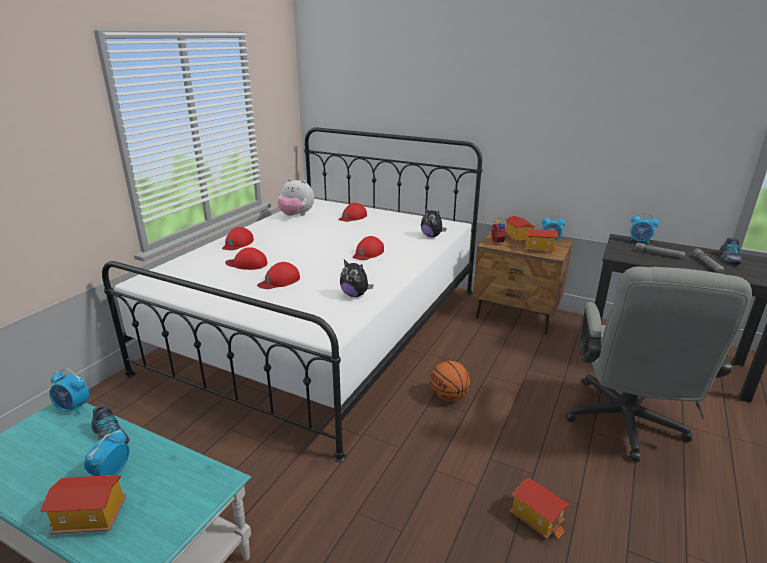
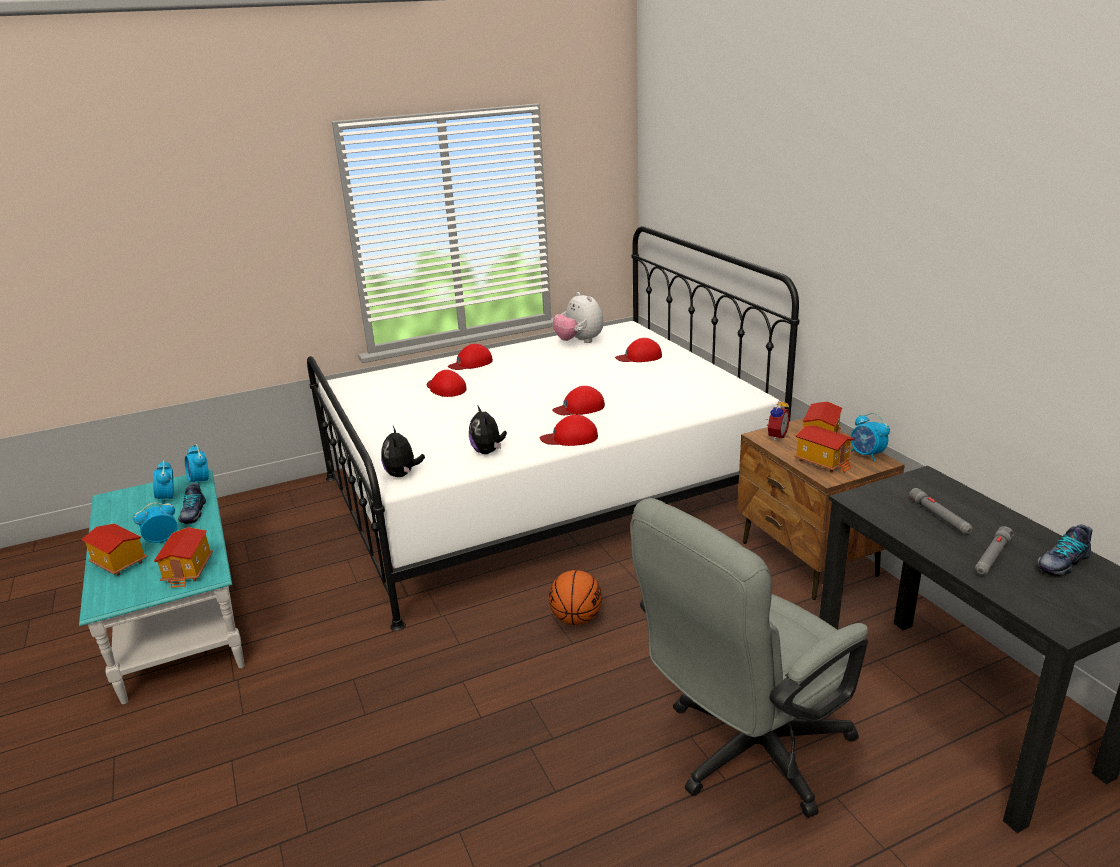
camera: 40 degrees right, 0 degrees up
(279, 281) = (445, 415): red cap -> red cap (570, 438)
(432, 236) = (693, 405): plush toy -> plush toy (402, 474)
(537, 518) = (493, 778): toy house -> toy house (189, 570)
(639, 242) = (948, 491): alarm clock -> alarm clock (168, 499)

